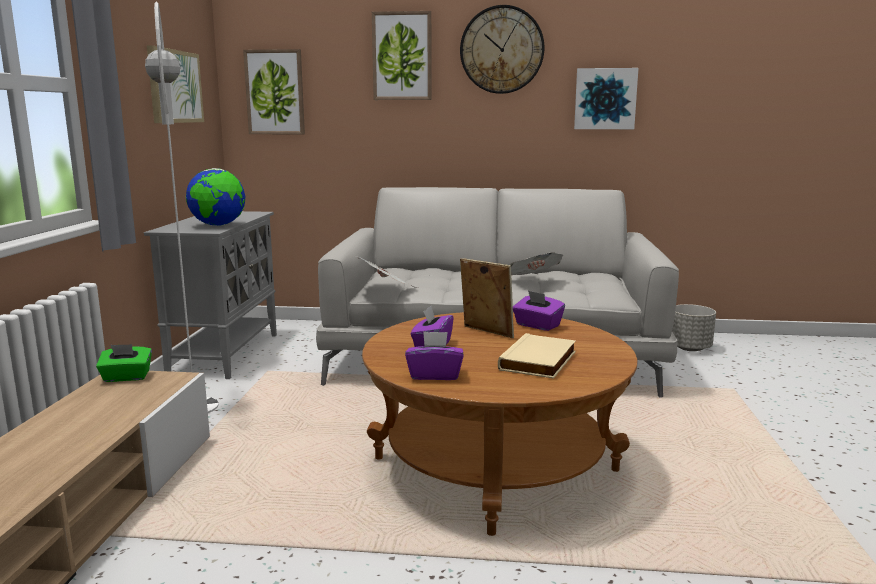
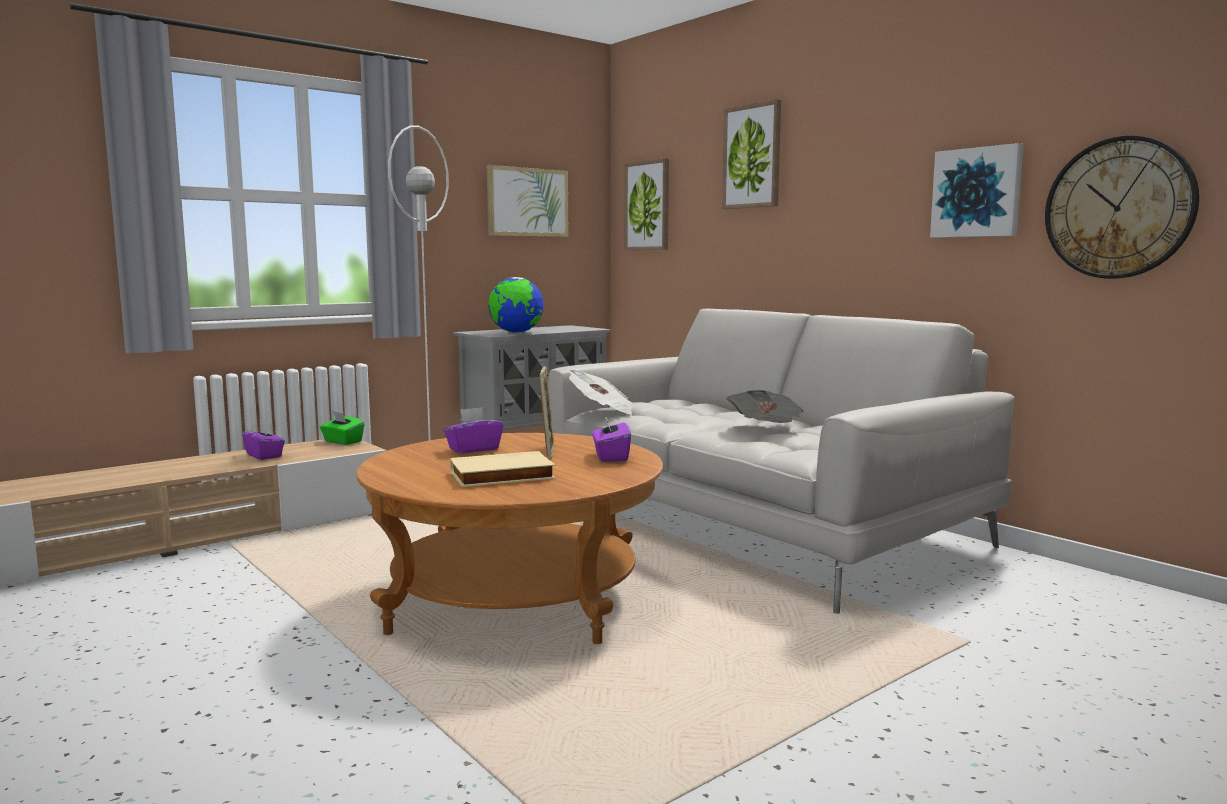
camera: 45 degrees right, 5 degrees down
(435, 375) = (401, 464): purple tissue box -> purple tissue box (264, 456)
(502, 50) = (852, 137): wall clock -> wall clock (1119, 208)
(689, 348) = (1045, 587): grey planter -> none

